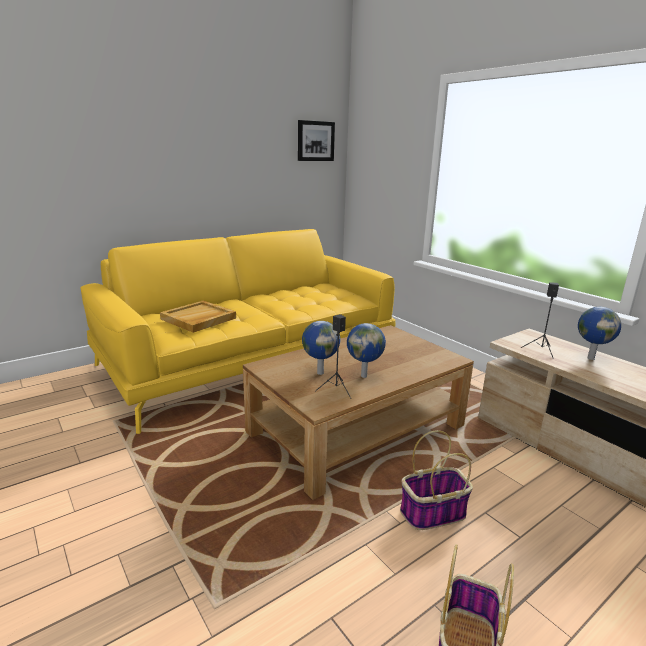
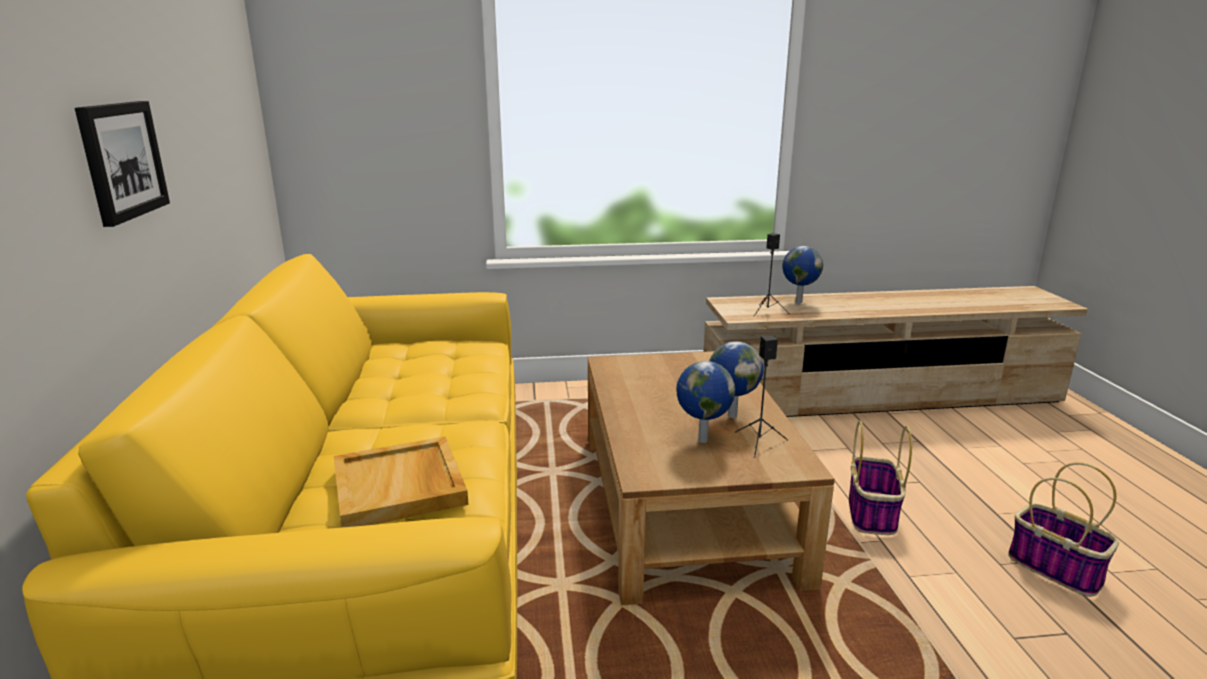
camera: 60 degrees left, 0 degrees up
(315, 141) = (232, 79): picture -> picture (122, 160)

